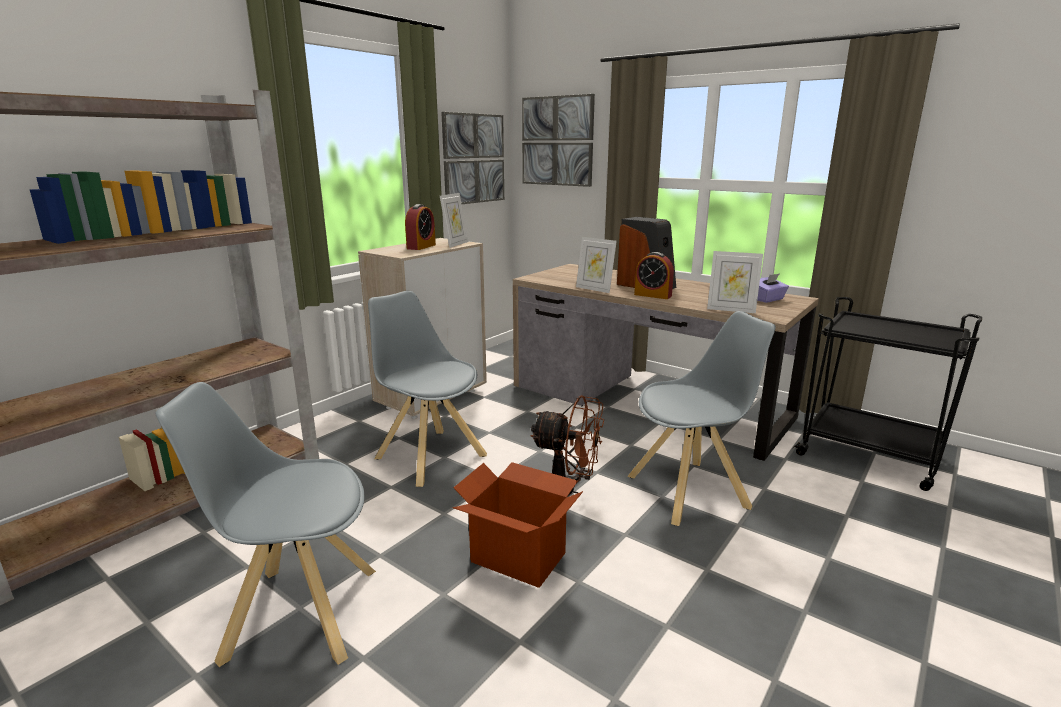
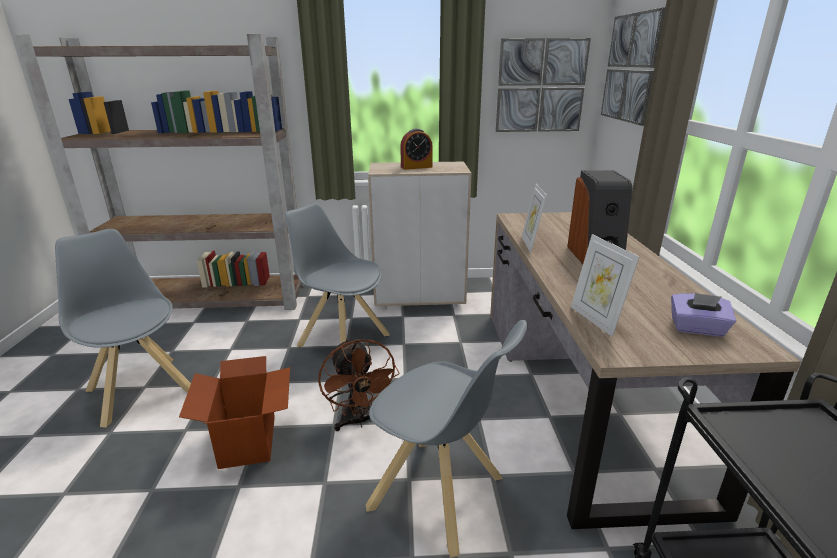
camera: 50 degrees right, 5 degrees up
(429, 455) = (342, 339): grey chair -> grey chair turned 60 degrees counterclockwise
(455, 244) = (446, 169): picture frame -> none
(652, 295) = (565, 270): alarm clock -> none

